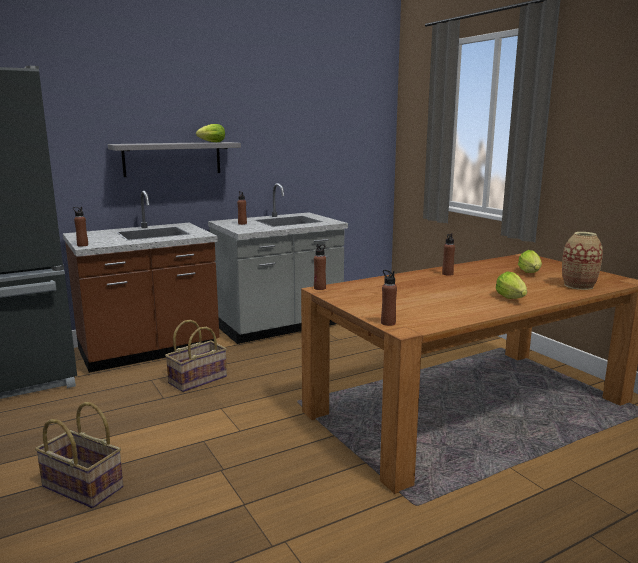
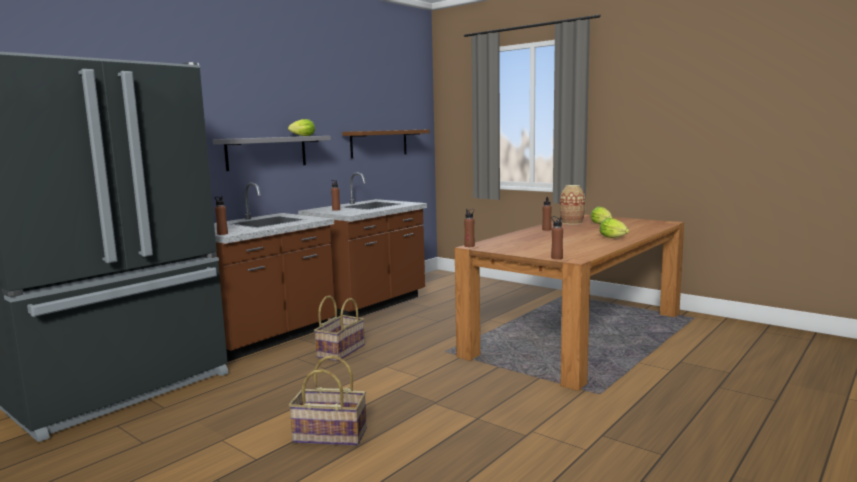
camera: 20 degrees left, 5 degrees down
(279, 326) = (368, 305): grey counter -> brown counter
(317, 151) = (379, 143): none -> brown shelf
(578, 286) = (644, 227): vase -> vase (572, 223)

